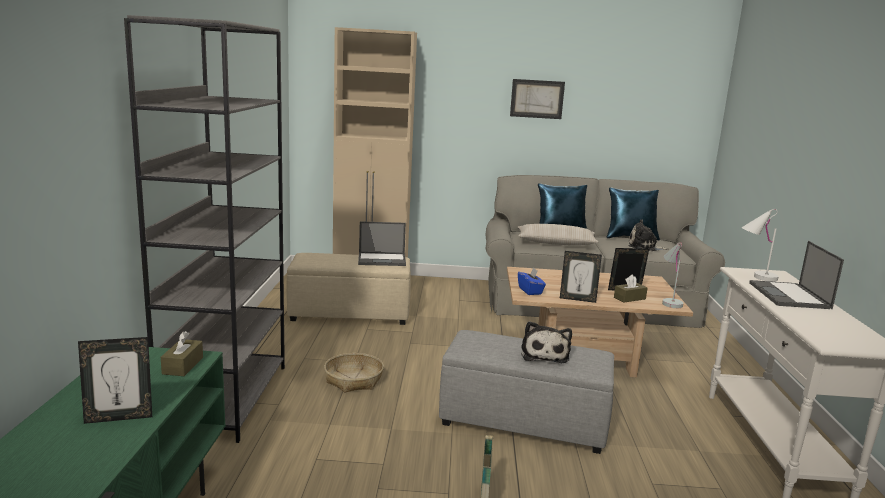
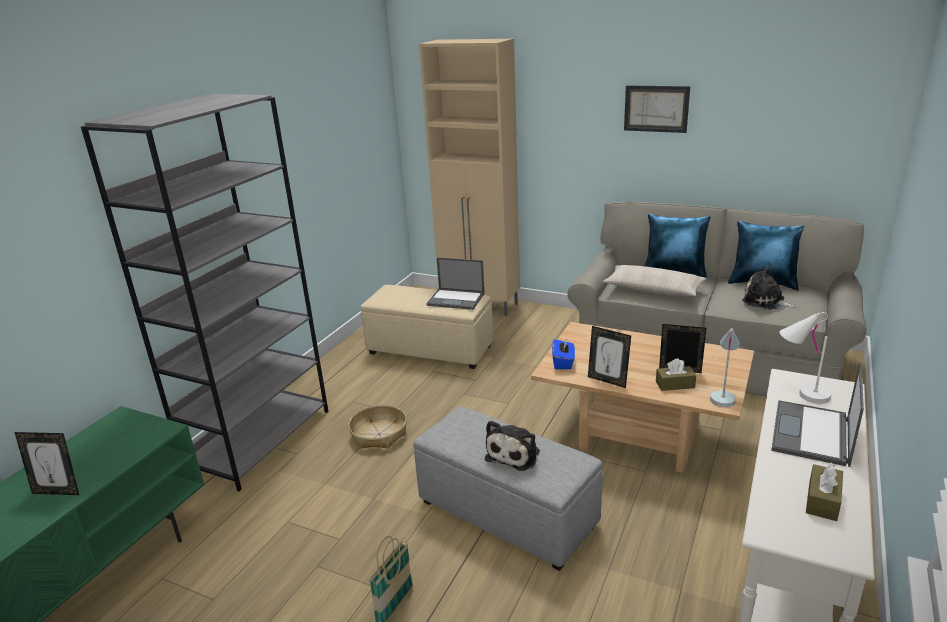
camera: 25 degrees right, 10 degrees up
(183, 365) = (145, 438): brown tissue box -> brown tissue box (822, 500)

